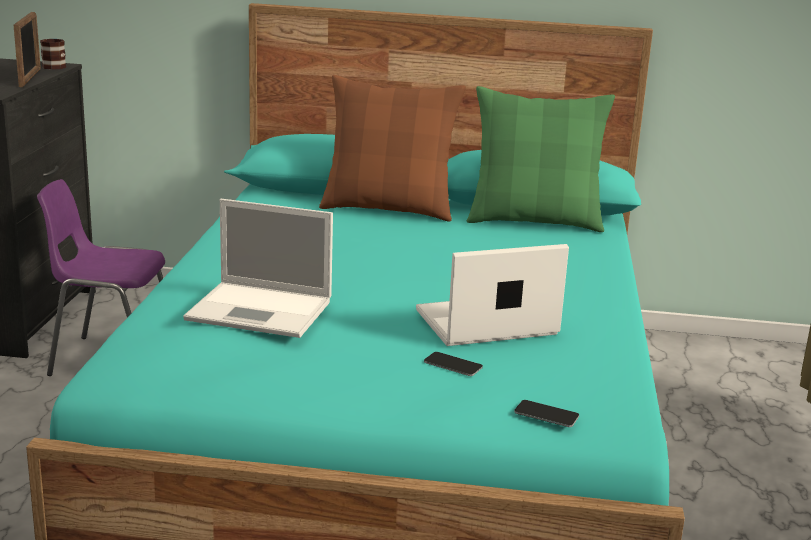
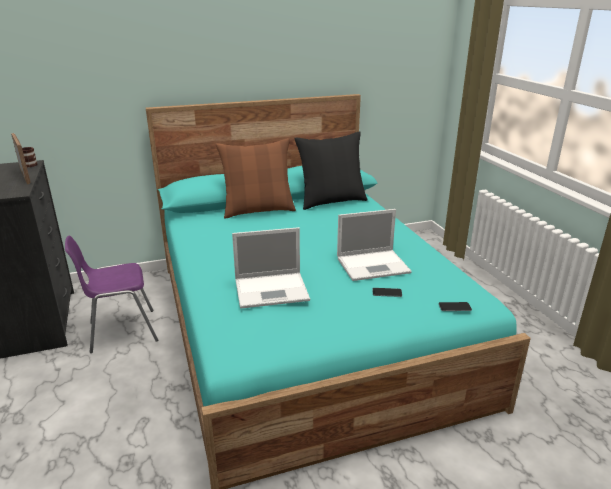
camera: 25 degrees left, 5 degrees up
(483, 323) = (374, 265): laptop -> laptop turned 150 degrees counterclockwise
(534, 221) = (331, 201): green pillow -> black pillow

